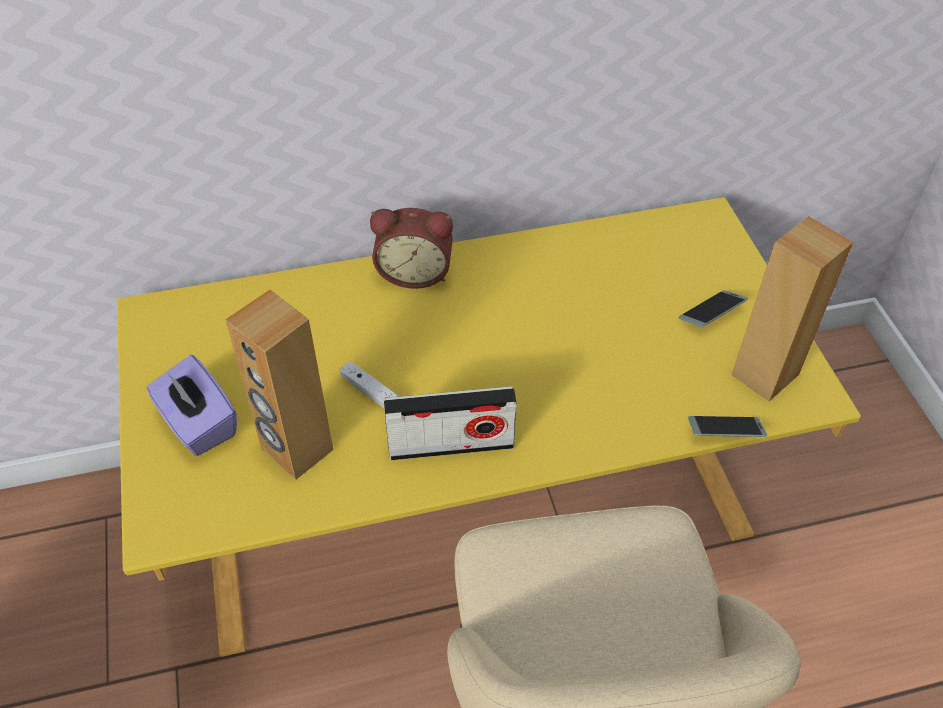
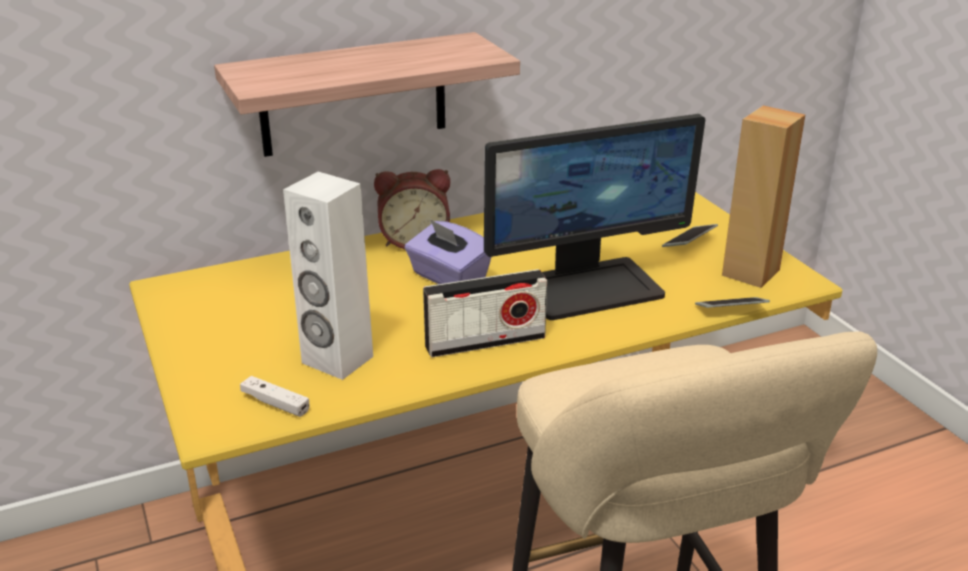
camera: 10 degrees left, 20 degrees down
(198, 424) = (234, 353): purple tissue box -> purple tissue box (448, 277)
(296, 450) = (337, 360): brown speaker -> white speaker
(352, 123) = (353, 95): none -> shelf
(369, 391) = (396, 316): white game controller -> white game controller (275, 403)
(582, 374) = (590, 287): none -> monitor

